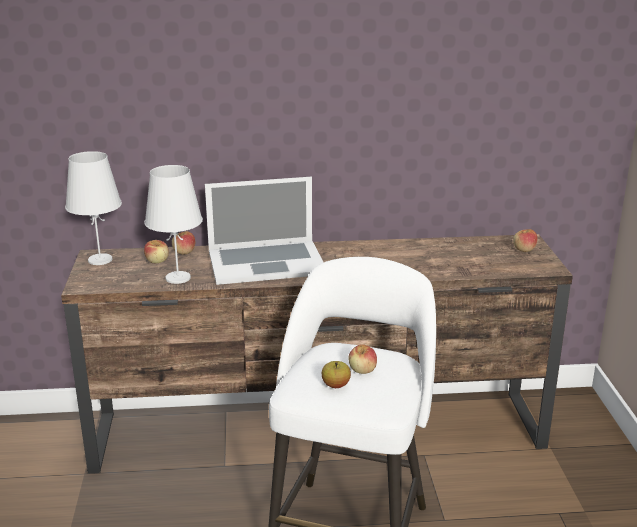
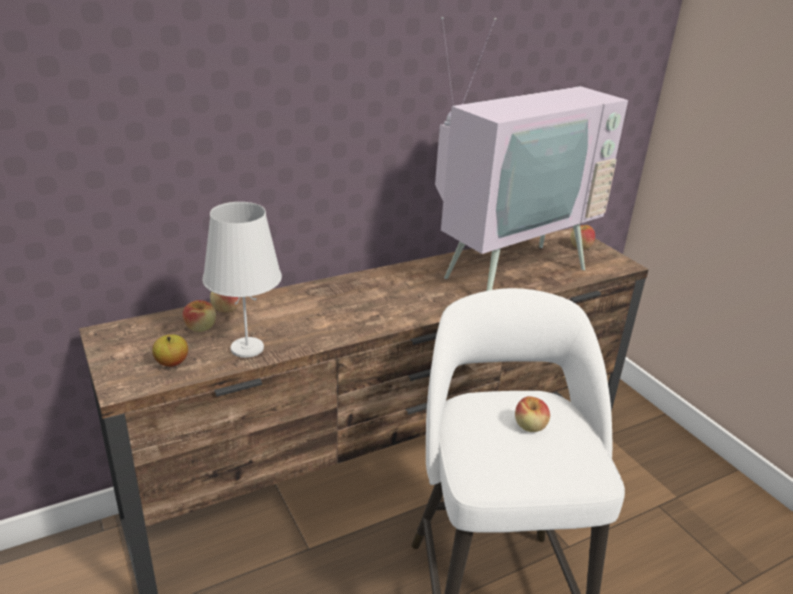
camera: 25 degrees left, 5 degrees up
(100, 259) = (120, 339): white table lamp -> none
(266, 262) = (338, 305): laptop -> none
(336, 385) = (520, 455): apple -> apple (172, 363)
(434, 256) = (507, 268): none -> television

